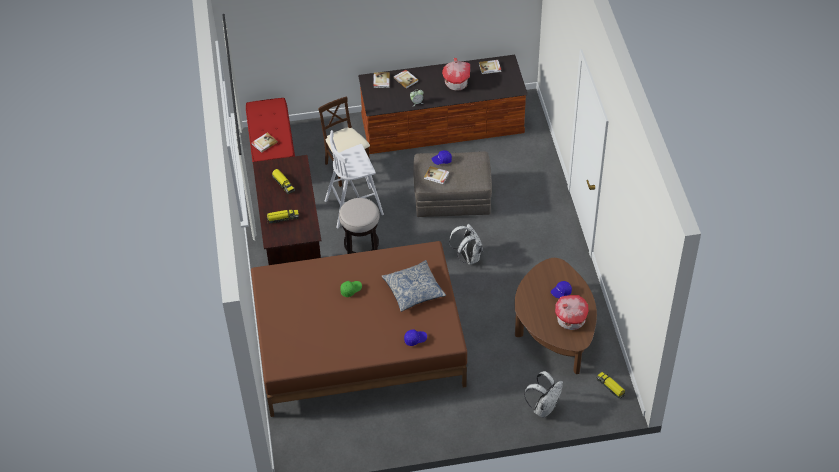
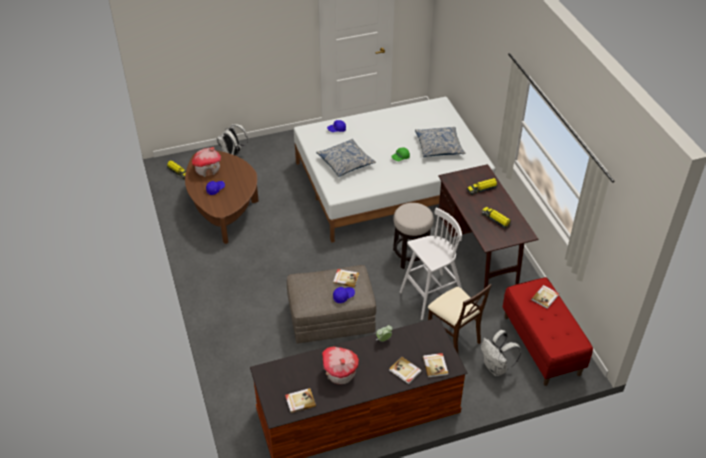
camera: 170 degrees right, 5 degrees down
(302, 301) = (439, 146): none -> pillow
(358, 342) = (391, 183): brown bed -> white bed
(468, 257) = (306, 259): white backpack -> white backpack (496, 368)

